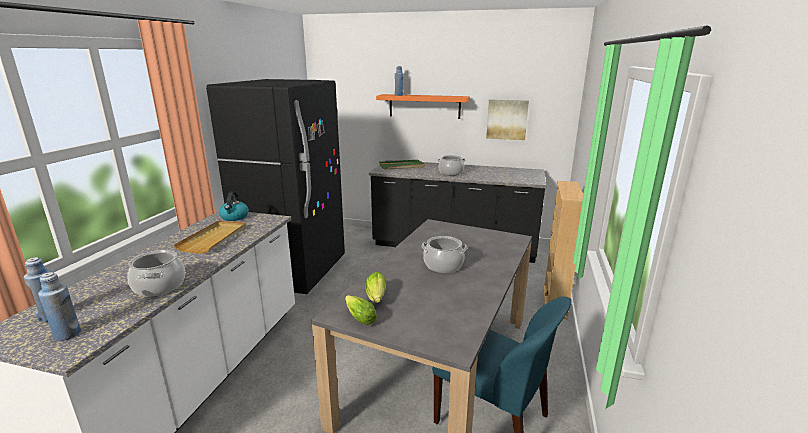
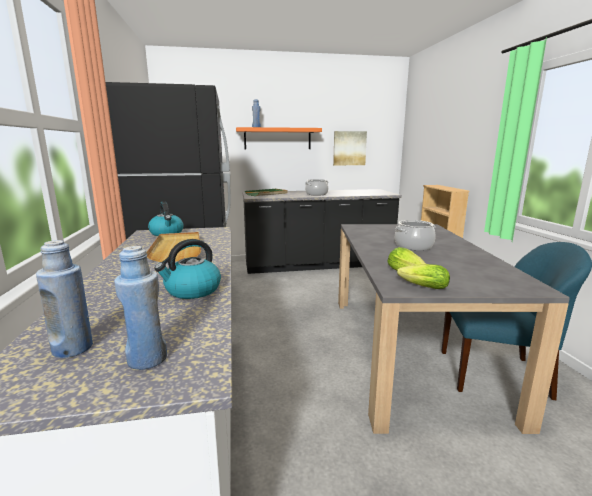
camera: 25 degrees left, 5 degrees down
(160, 286) = (192, 291): cooking pot -> kettle

